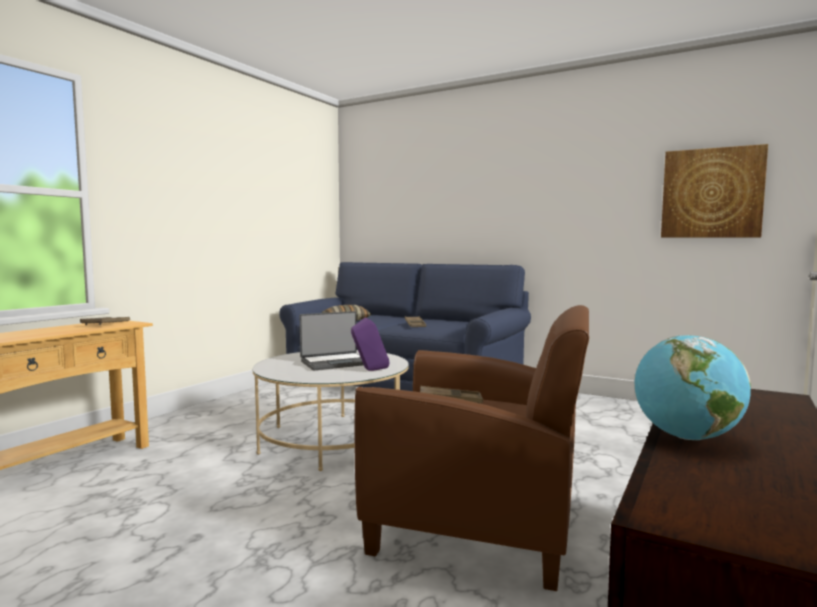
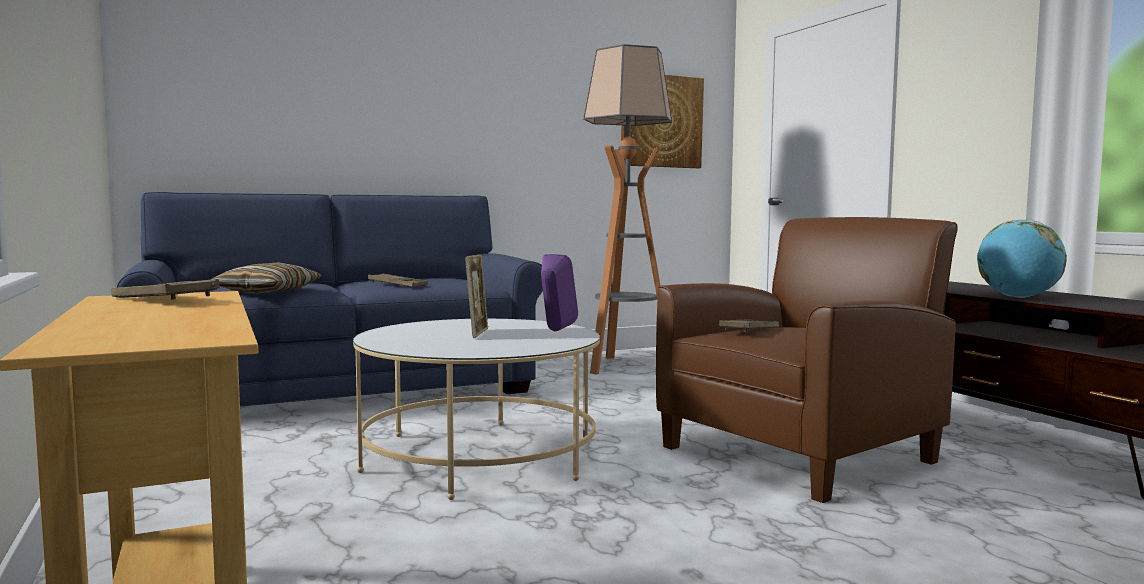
camera: 55 degrees left, 0 degrees up
(335, 362) = (477, 333): laptop -> picture frame
(607, 417) = (625, 366): none -> floor lamp

